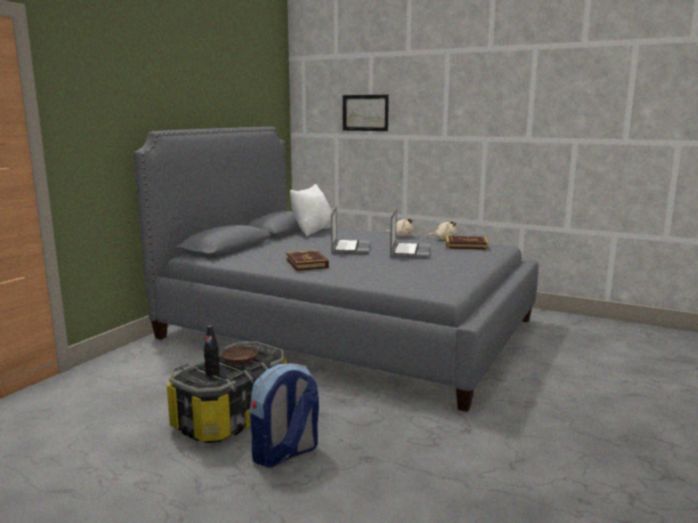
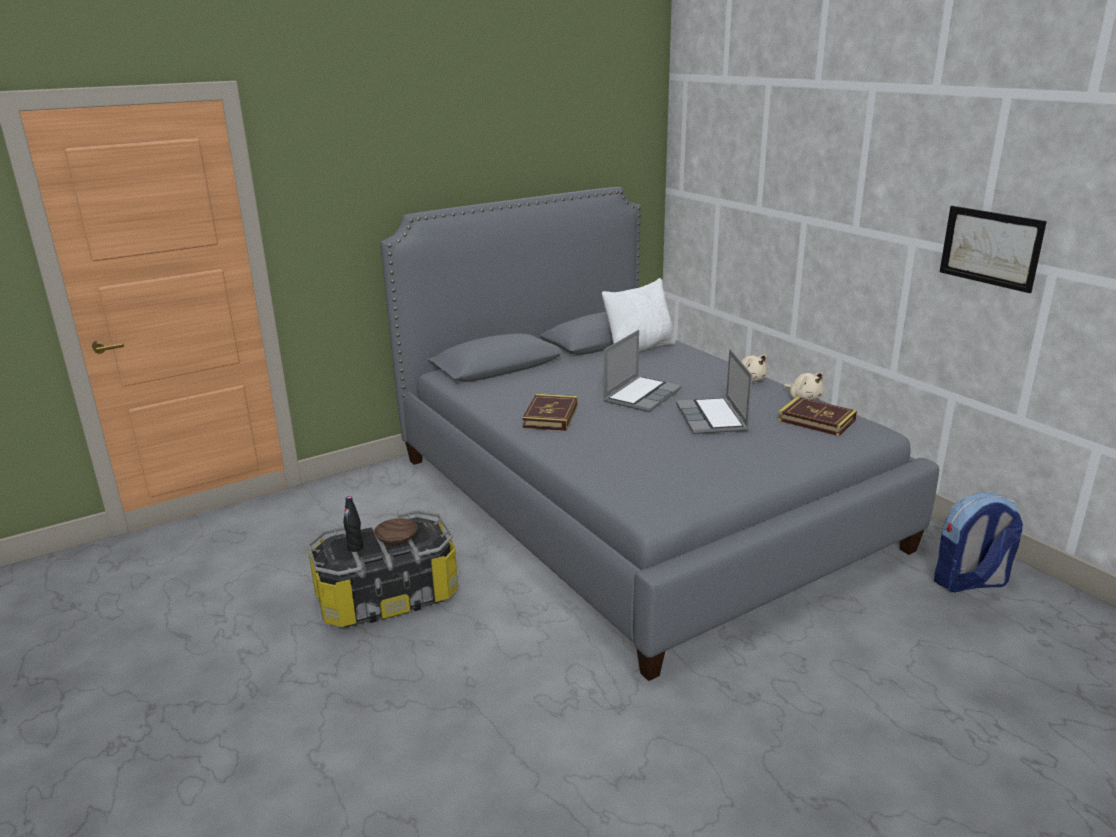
camera: 30 degrees right, 10 degrees up
(285, 453) = (394, 665): backpack -> backpack (969, 582)
(365, 113) = (754, 173): picture -> picture (990, 248)
(409, 252) = (712, 418): laptop -> laptop turned 135 degrees clockwise

